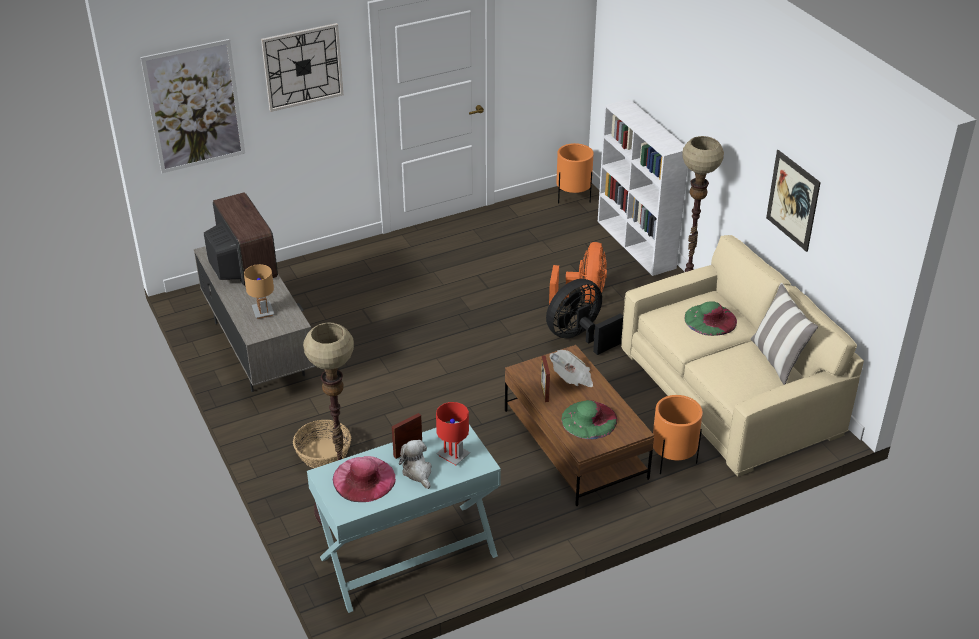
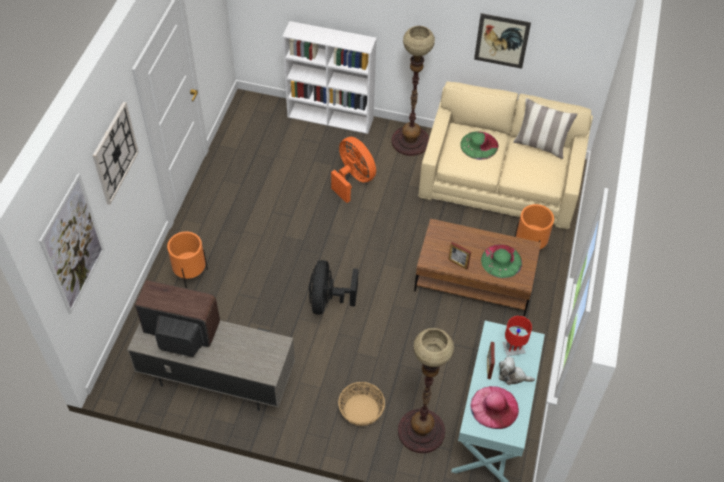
camera: 50 degrees left, 15 degrees up
(263, 311) = (248, 353): brown table lamp -> none
(572, 378) = (458, 242): newspaper -> none
(573, 198) = (250, 110): orange planter -> orange planter (191, 274)
(580, 337) = (386, 208): black fan -> black fan (328, 301)

